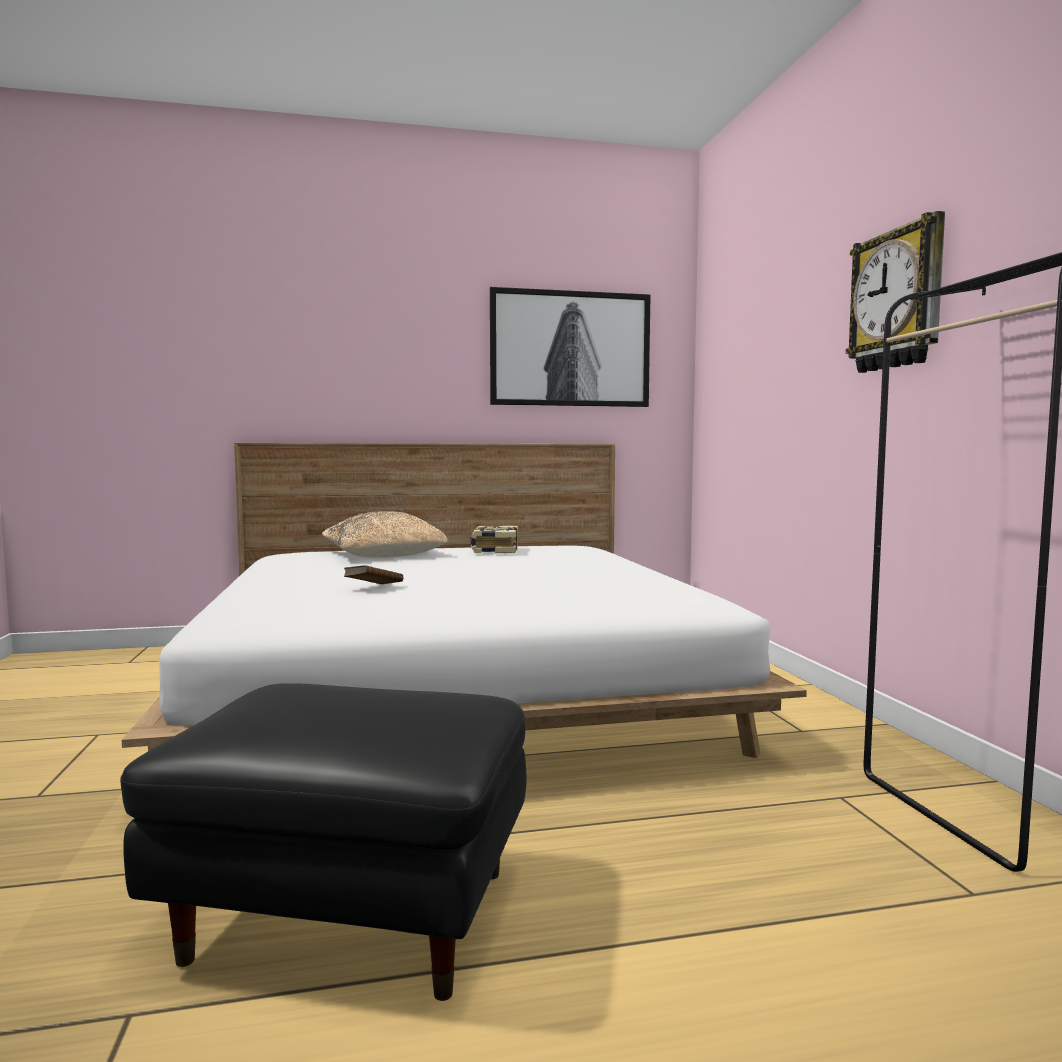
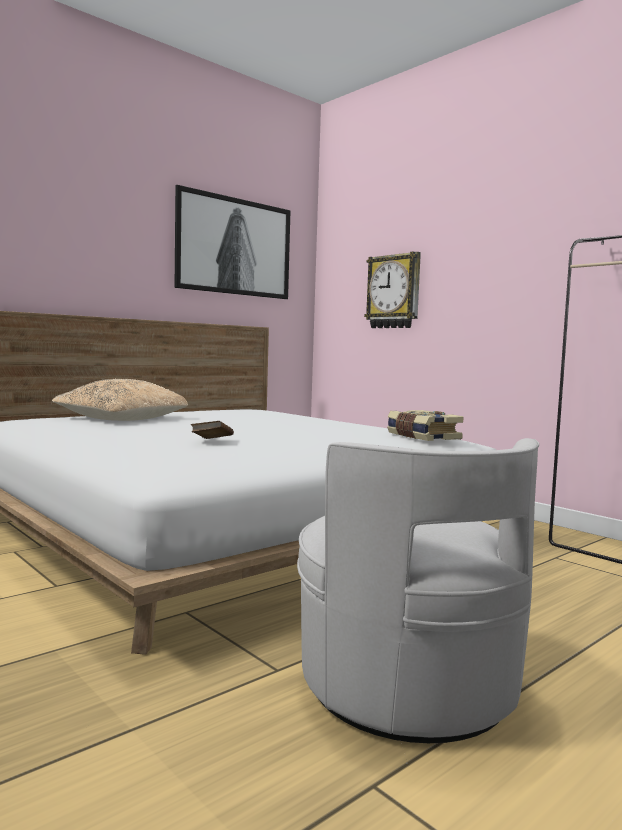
camera: 30 degrees left, 0 degrees up
(347, 915) = (407, 683): black ottoman -> white armchair
(494, 550) = (208, 413): book -> book (422, 437)
(898, 299) = (527, 240): wall clock -> wall clock (394, 291)

